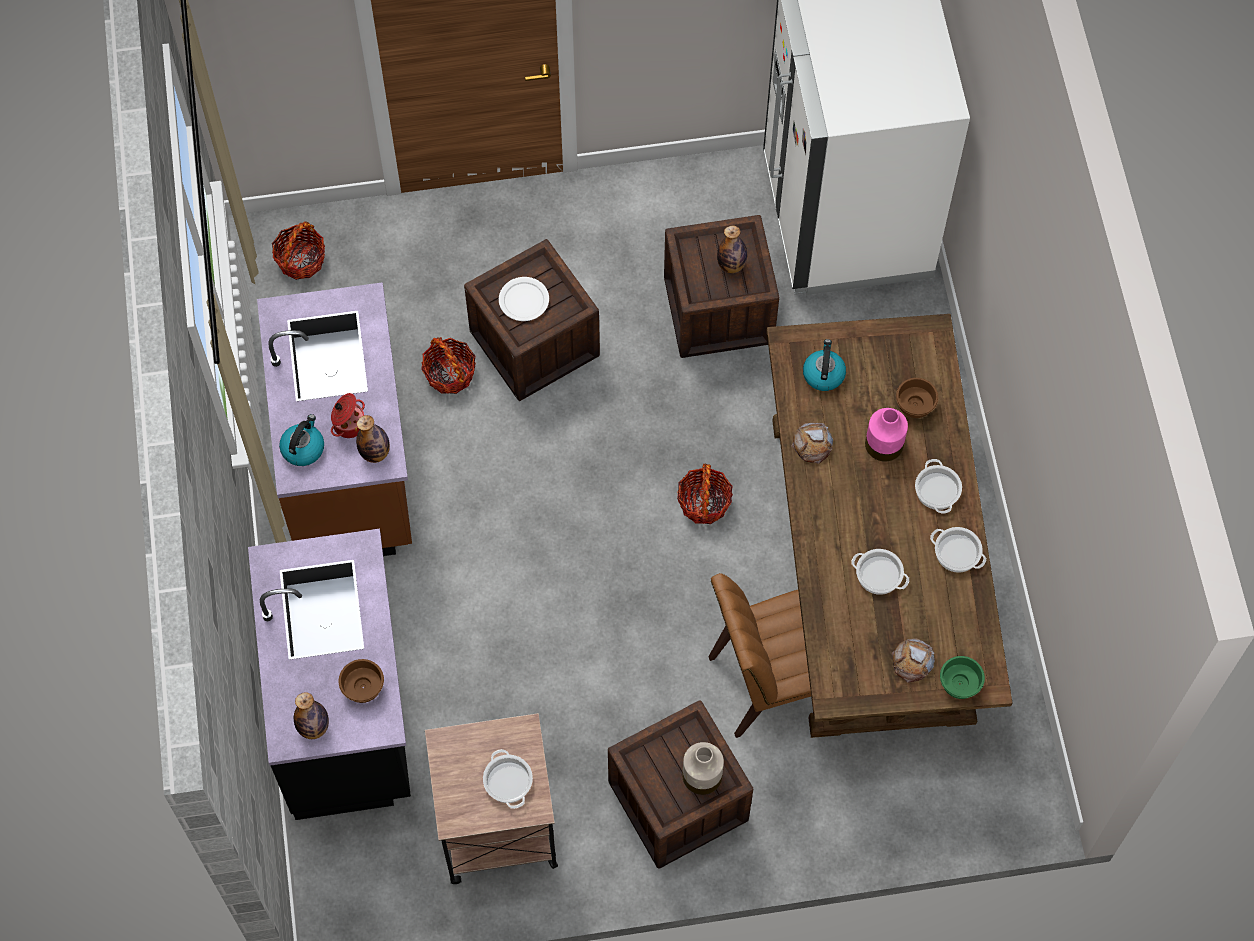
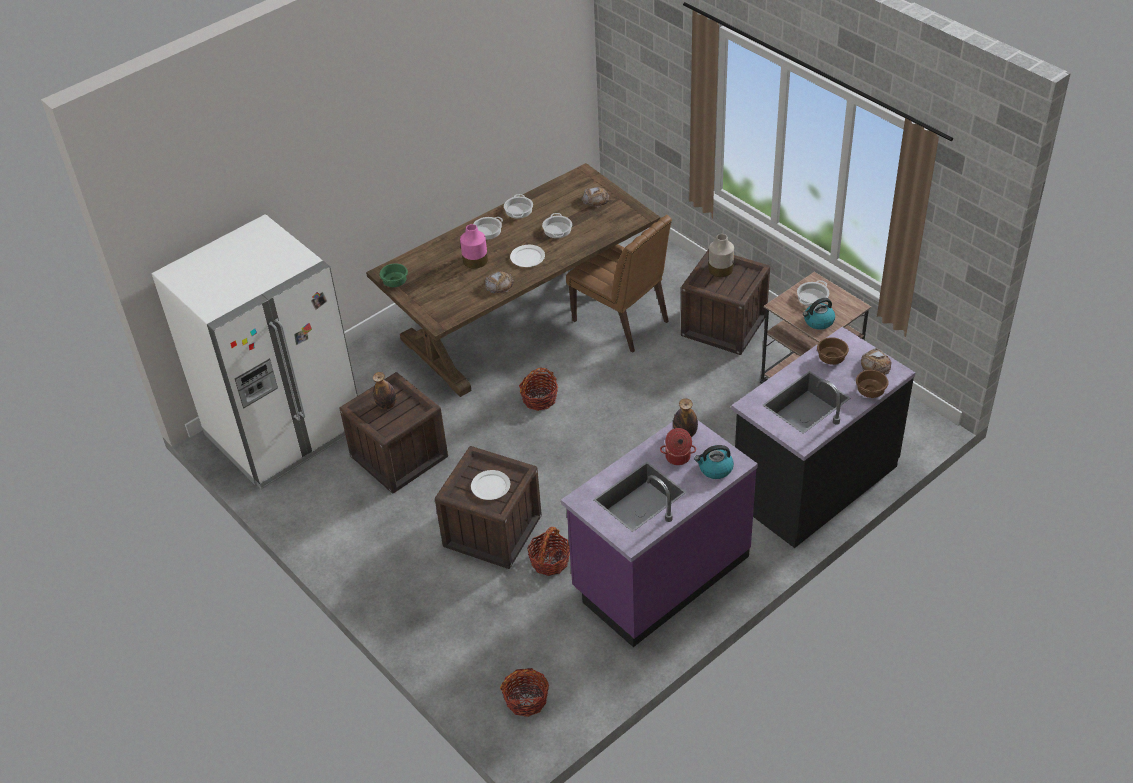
camera: 120 degrees left, 20 degrees down
(313, 727) = (875, 365): bottle -> bread
(350, 466) = (660, 573): brown counter -> purple counter
(823, 374) = (449, 300): kettle -> kettle (818, 322)
(844, 505) = (527, 257): none -> white plate
(916, 405) = (440, 259): brown bowl -> brown bowl (870, 391)
(961, 683) = (592, 180): green bowl -> green bowl (394, 282)

